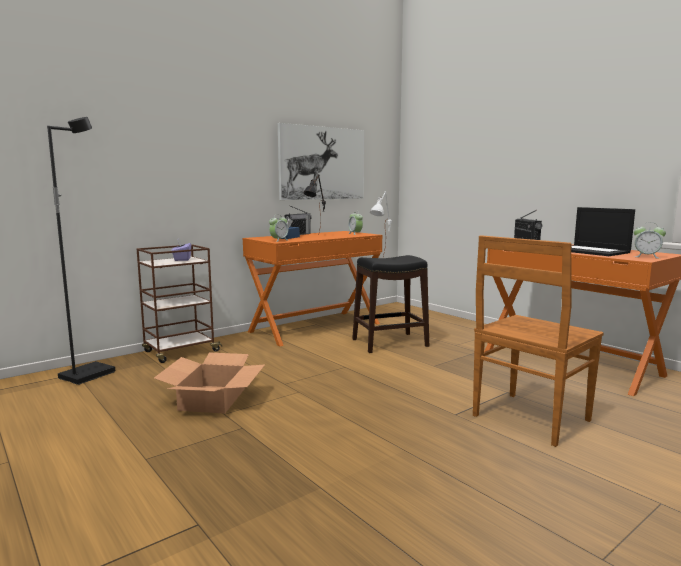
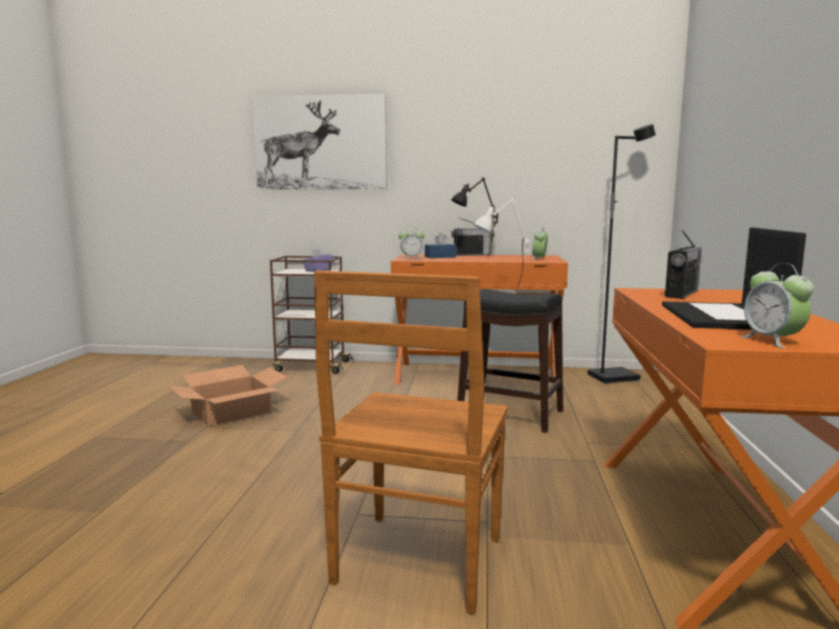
camera: 45 degrees right, 0 degrees up
(87, 375) = (219, 367): black floor lamp -> black floor lamp (613, 377)
(322, 163) = (524, 163): picture -> picture (320, 143)
(529, 419) = (417, 563): brown chair -> brown chair turned 75 degrees counterclockwise

